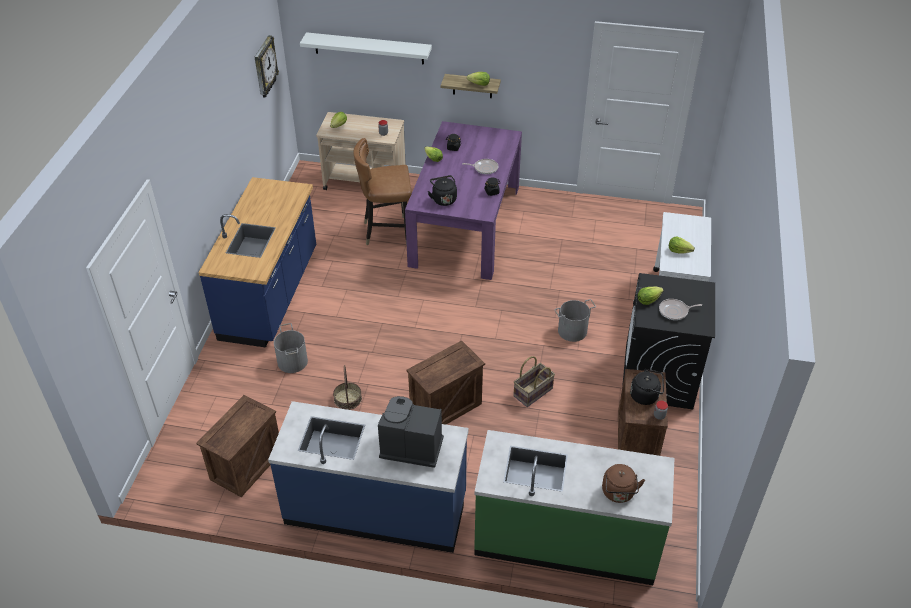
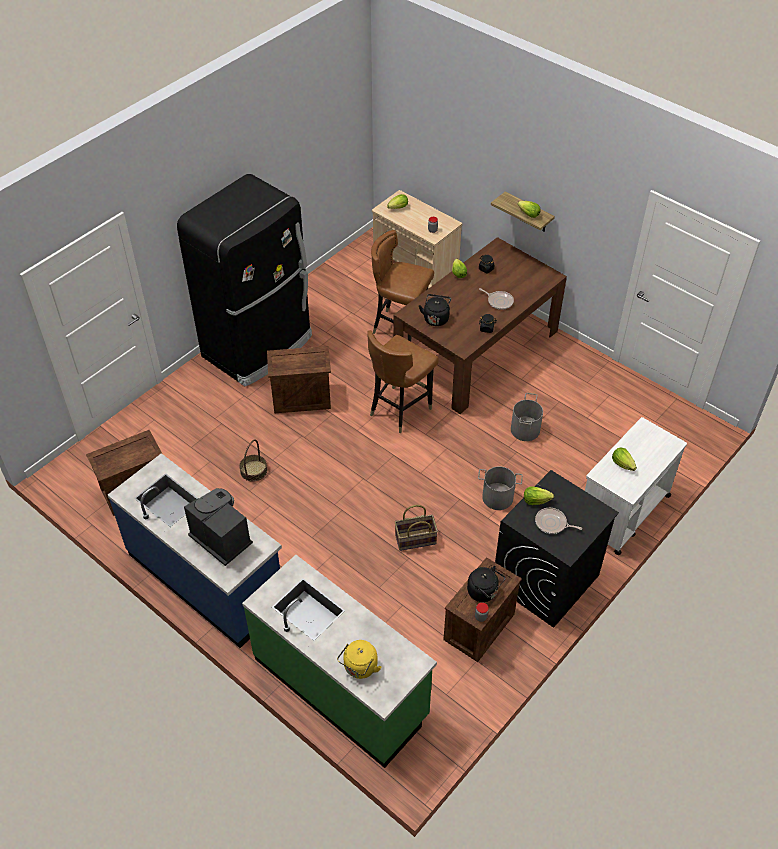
camera: 30 degrees right, 5 degrees up
(264, 67) = (332, 130): wall clock -> none
(270, 294) = (259, 346): blue counter -> black fridge
(293, 361) = (234, 416): grey bucket -> grey bucket (525, 430)
(369, 48) = (442, 141): white shelf -> none
(438, 296) = (399, 409): none -> brown chair
(445, 407) = (329, 516): crate -> crate (301, 399)
(465, 225) = (476, 350): purple dining table -> brown dining table
(618, 494) = (359, 668): brown kettle -> yellow kettle

